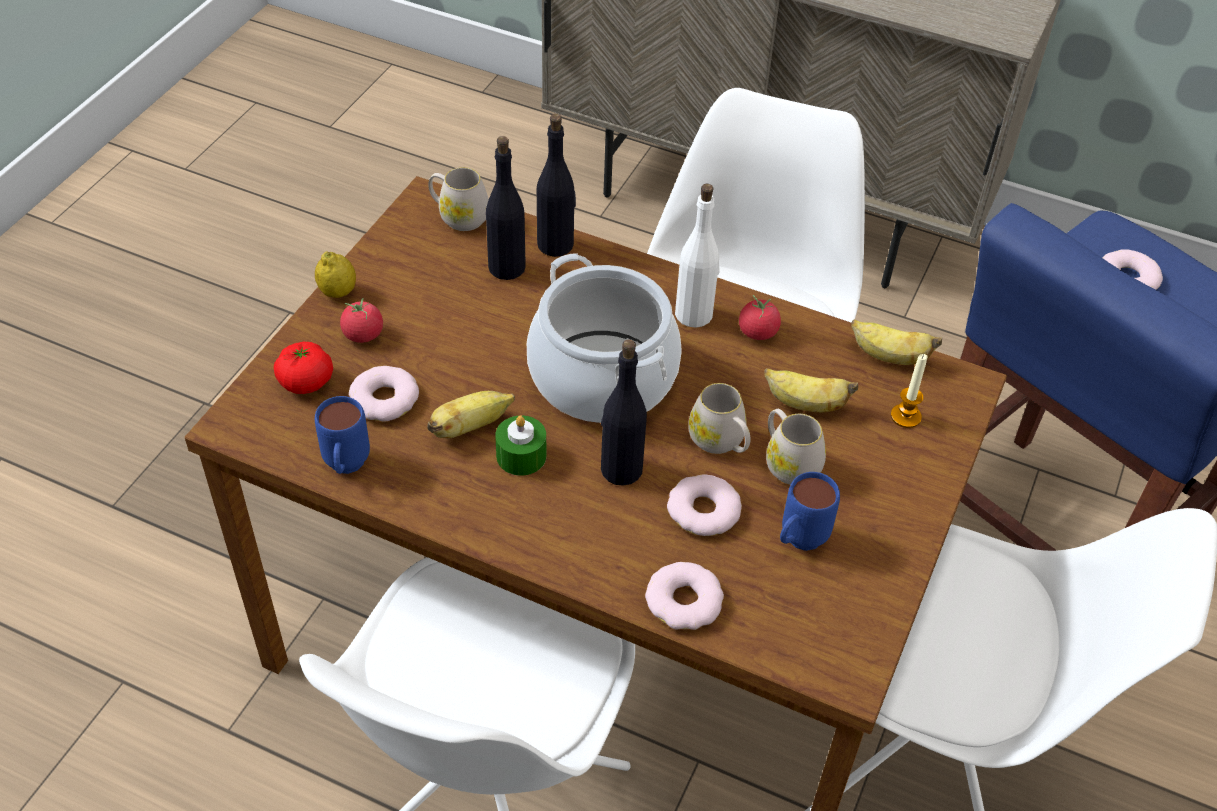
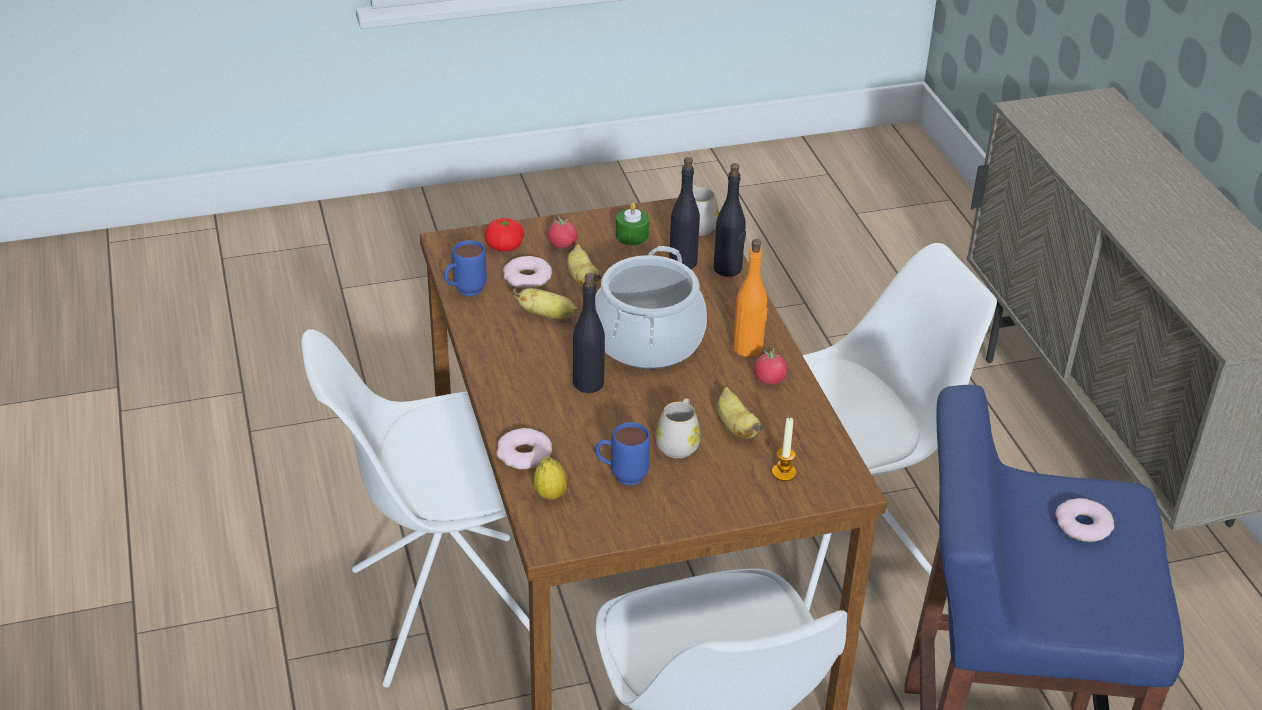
camera: 50 degrees right, 10 degrees down
(338, 292) = (580, 219): lemon -> lemon (551, 494)
(521, 456) = (550, 343): green candle -> green candle (632, 236)
(694, 314) = (748, 348): white bottle -> orange bottle
(703, 511) = (598, 429): donut -> none
(720, 442) = (659, 409): white mug -> none
(888, 356) = (826, 442): banana -> banana (582, 279)

